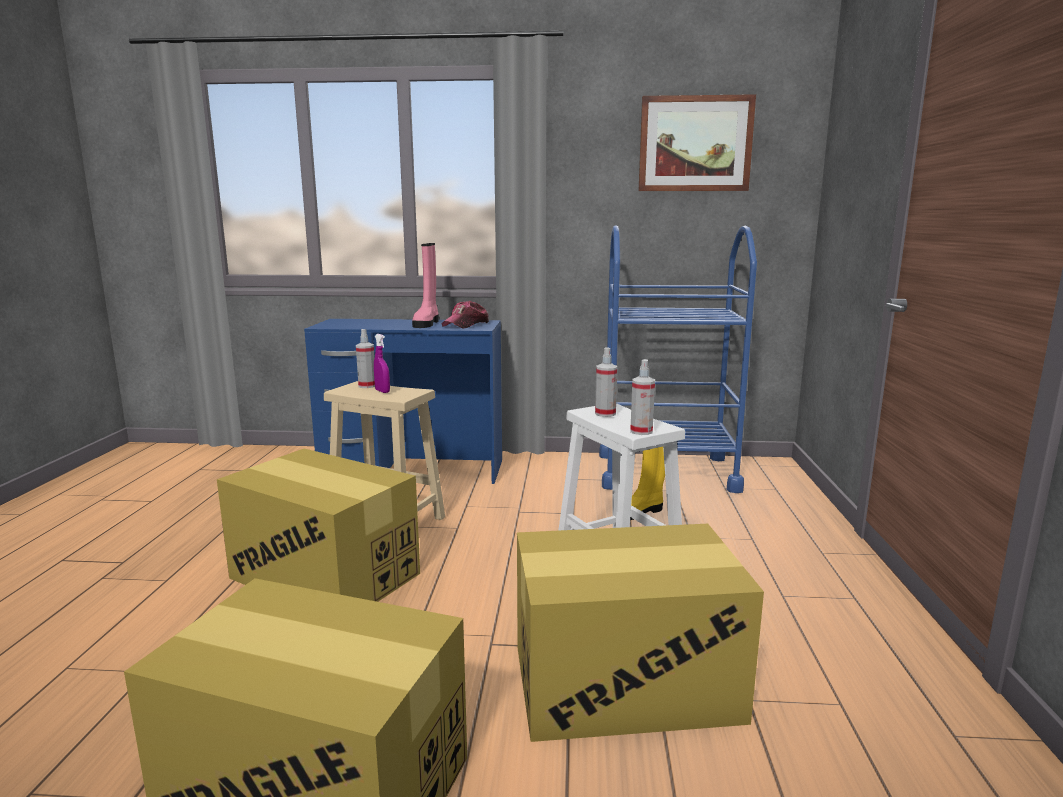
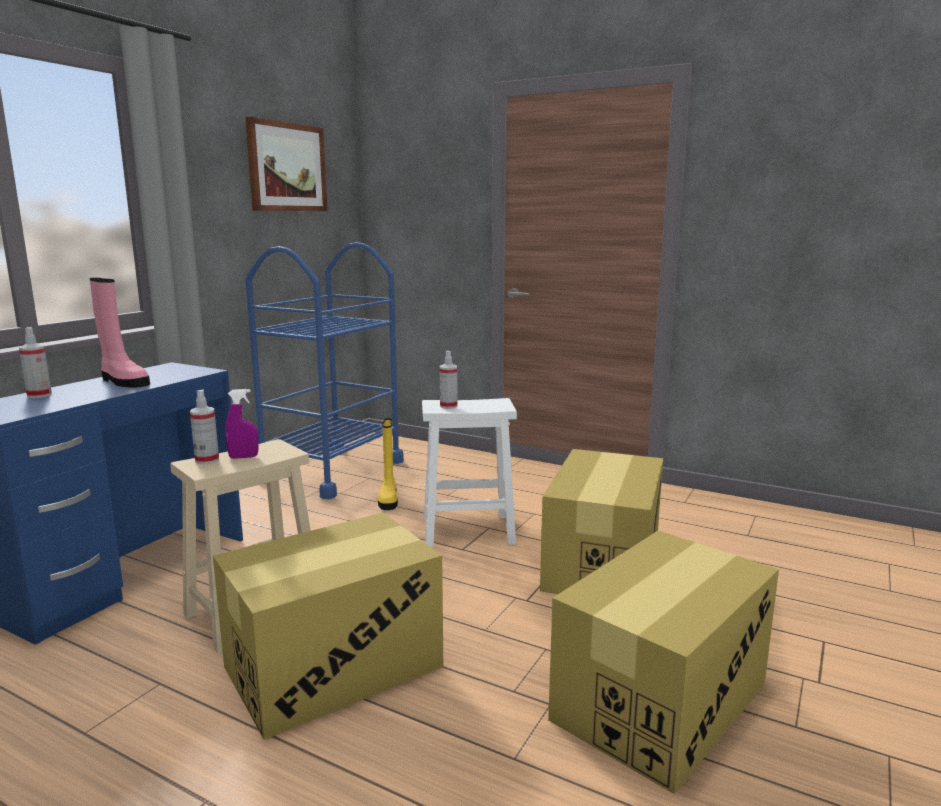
camera: 65 degrees left, 0 degrees up
(466, 324) = (170, 372): cap -> none
(641, 431) = (503, 406): spray bottle -> spray bottle (39, 395)

